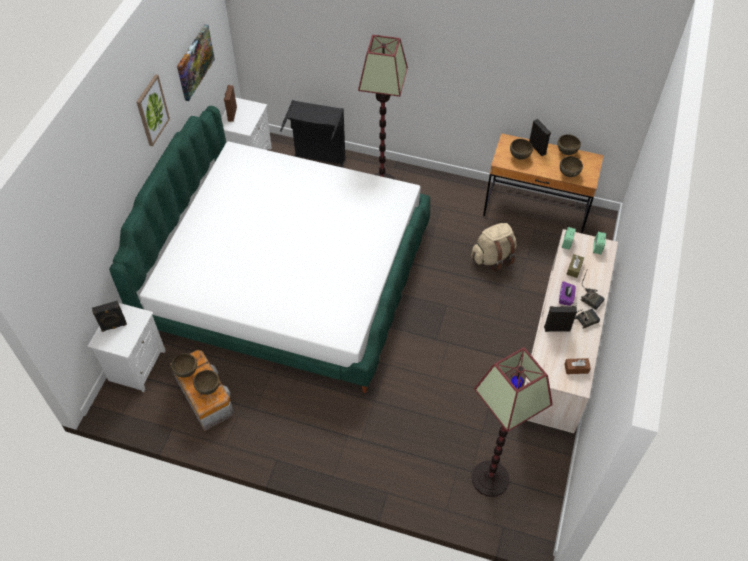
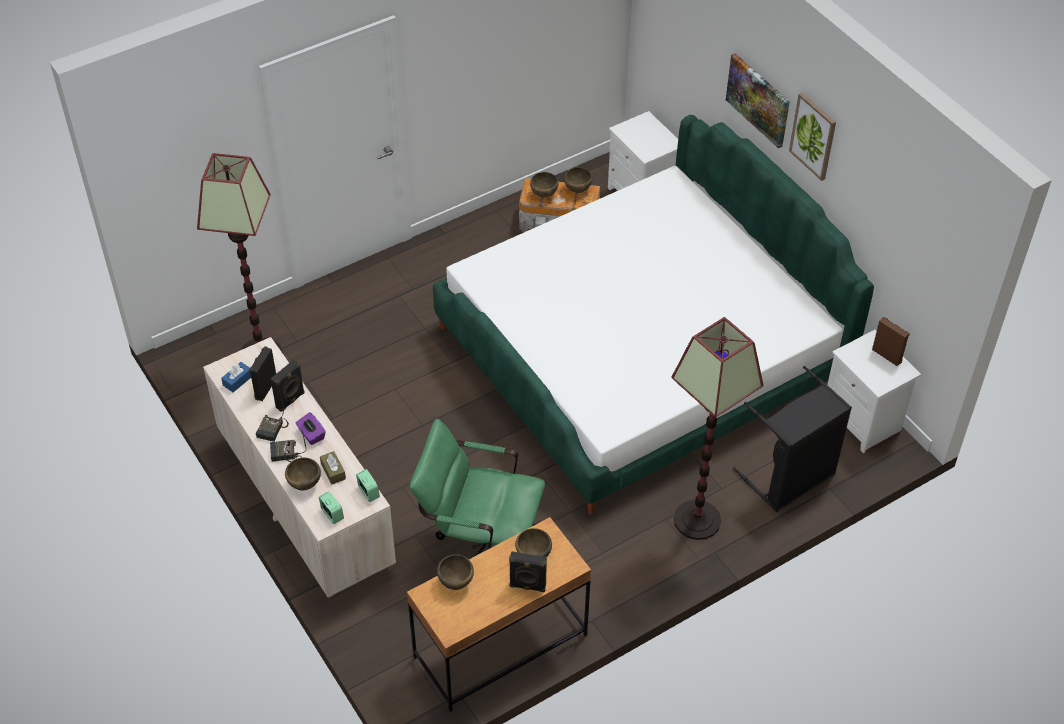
camera: 130 degrees right, 5 degrees down
(114, 326) = (653, 133): black speaker -> black speaker (265, 388)
(194, 62) = (891, 225): picture -> picture (758, 99)
(493, 257) = (480, 545): beige backpack -> green office chair
(566, 152) = (490, 611): brown bowl -> brown bowl (304, 484)
(576, 368) = (237, 381): brown tissue box -> blue tissue box

